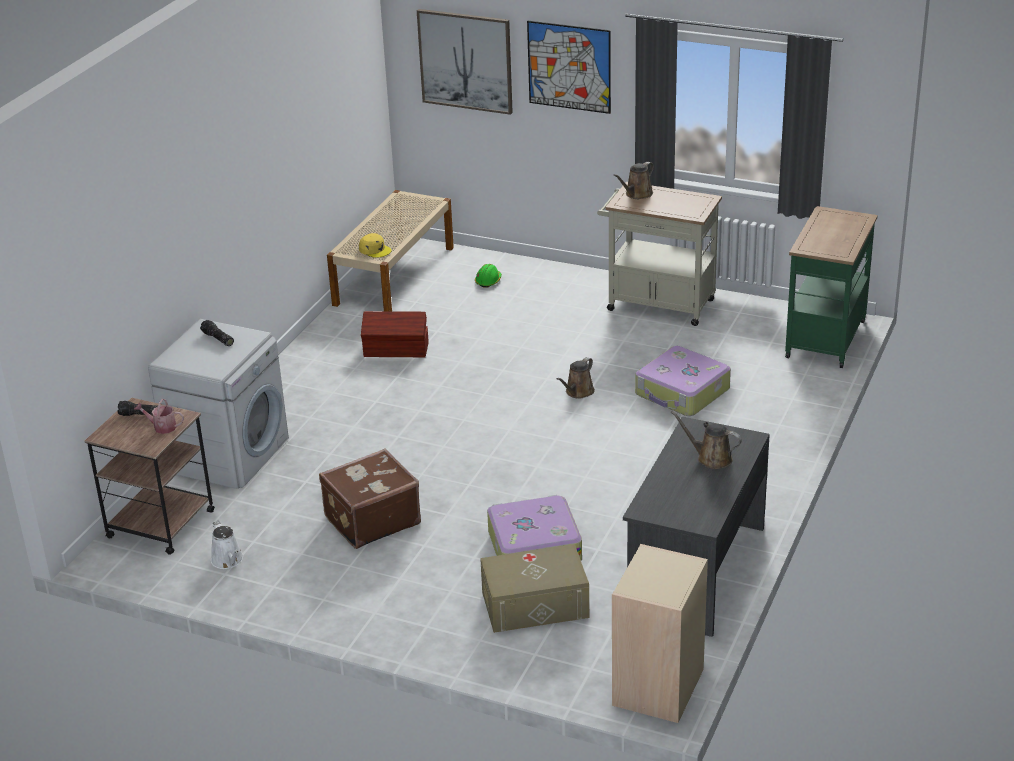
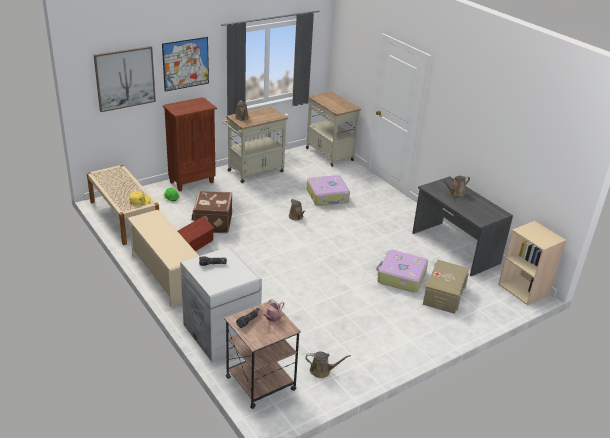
camera: 60 degrees left, 0 degrees up
(228, 561) = (322, 371): white watering can -> brown watering can
(303, 363) = (166, 275): none -> beige shoe rack
(371, 520) = (334, 311): brown suitcase -> brown suitcase (212, 223)
(550, 276) = (192, 182): none -> brown cabinet
(826, 338) = (328, 154): green cart -> beige cart

